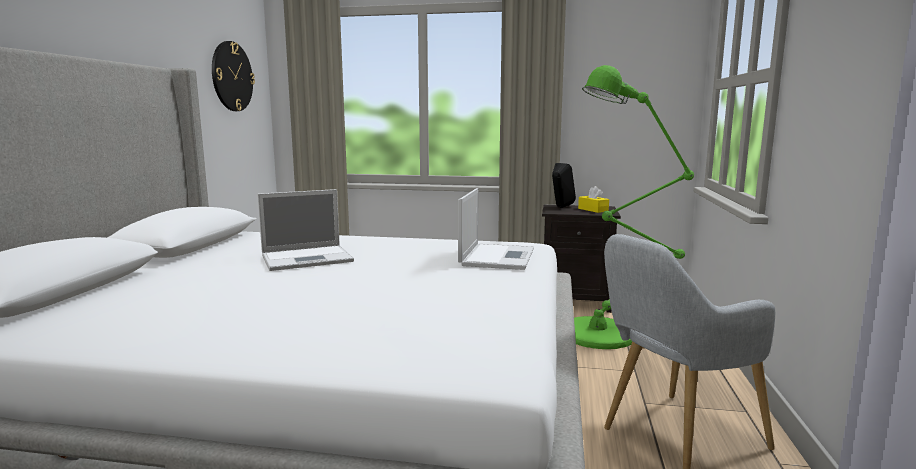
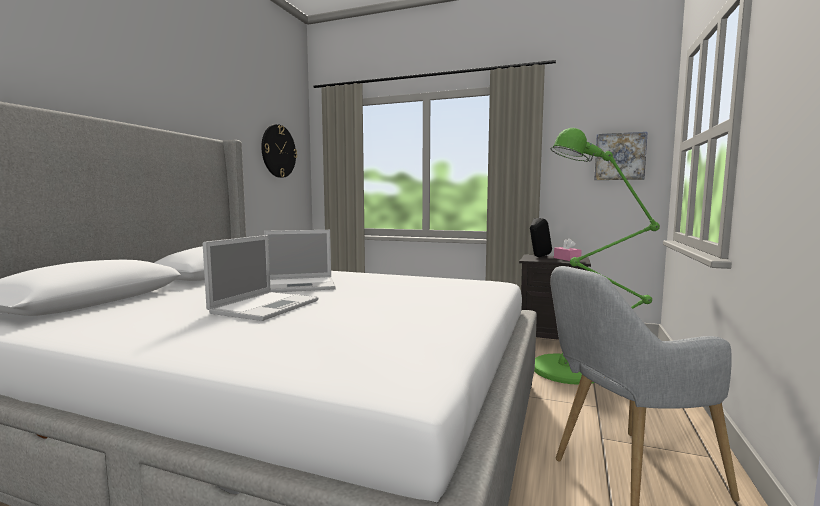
camera: 10 degrees right, 5 degrees down
(497, 257) = (461, 290): laptop -> laptop (266, 306)
(593, 210) = (567, 259): yellow tissue box -> pink tissue box
(648, 91) = (619, 156): none -> picture

